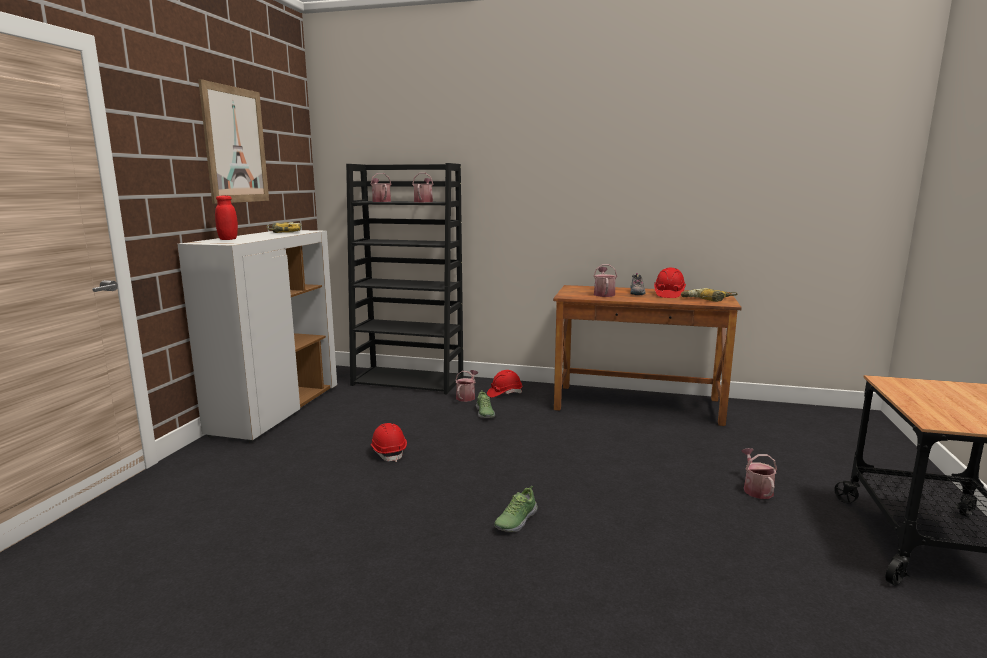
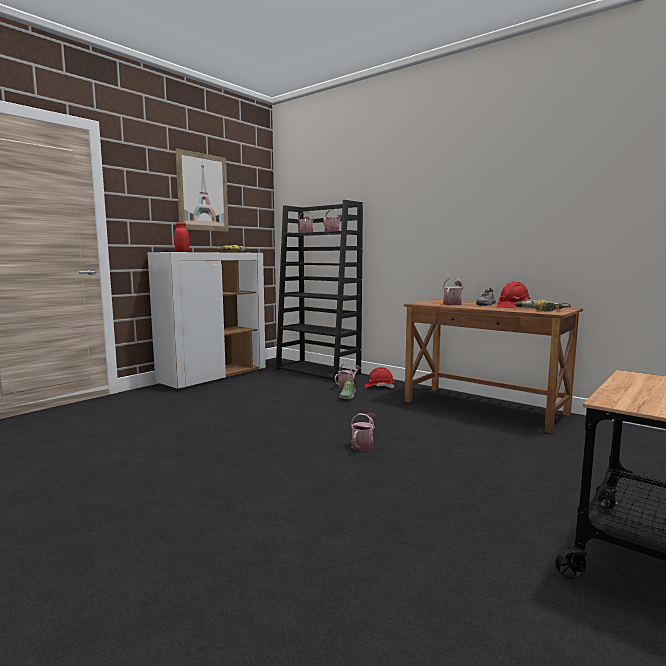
camera: 25 degrees right, 5 degrees down
(388, 452) = (251, 408): red hard hat -> none
(515, 520) = (283, 459): shoe -> none
(756, 489) = (518, 480): watering can -> watering can (363, 444)

